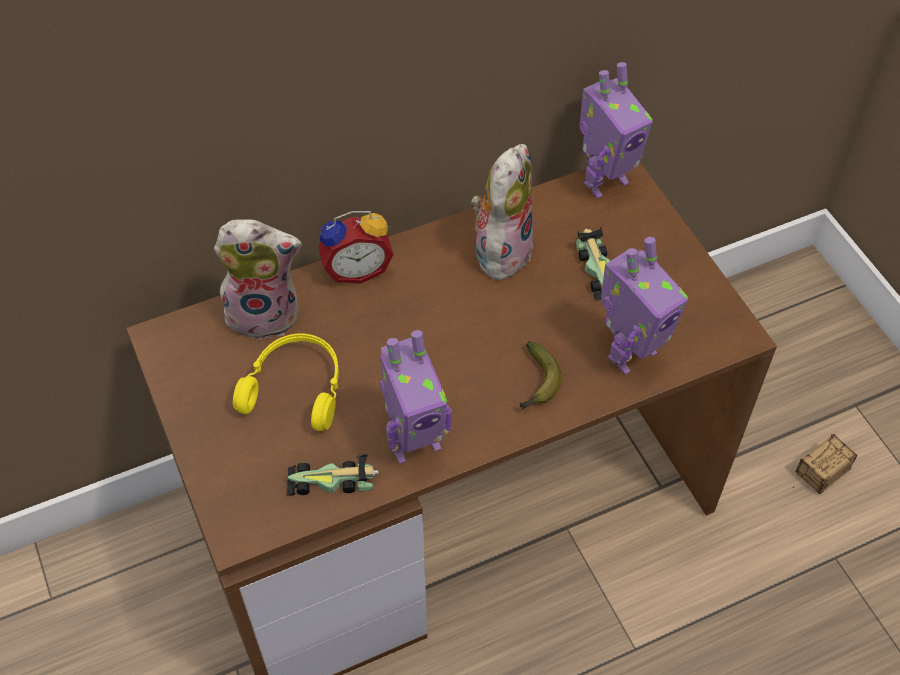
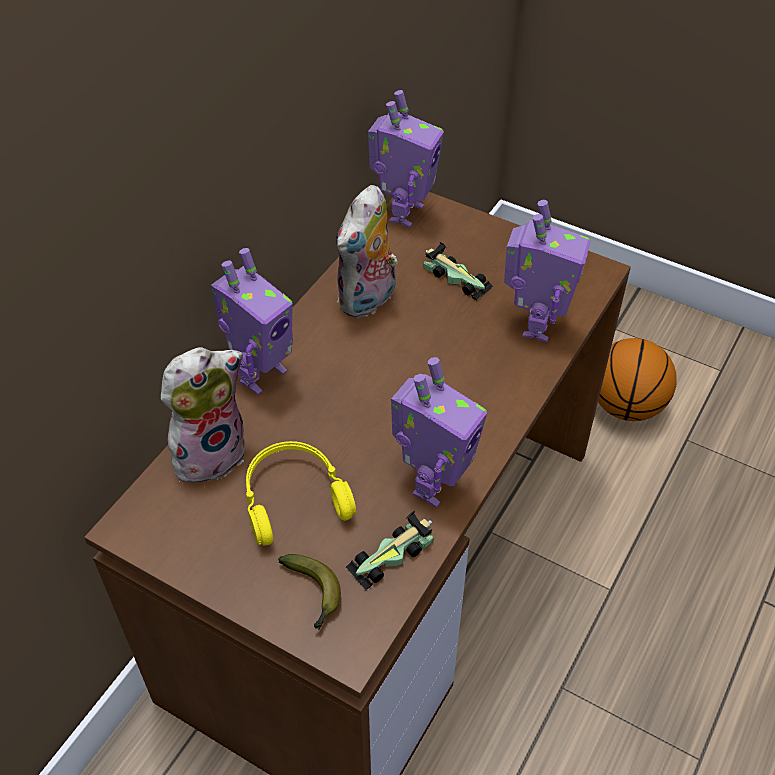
camera: 35 degrees left, 5 degrees down
(356, 268) = (261, 375): alarm clock -> toy robot
(500, 249) = (369, 300): plush toy -> plush toy turned 135 degrees counterclockwise
(537, 383) = (488, 384): banana -> banana (313, 594)
(800, 488) = (626, 405): storage box -> basketball

